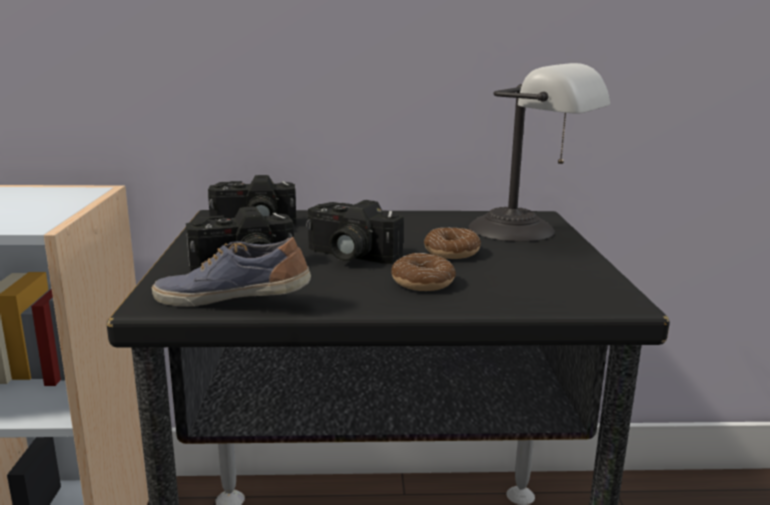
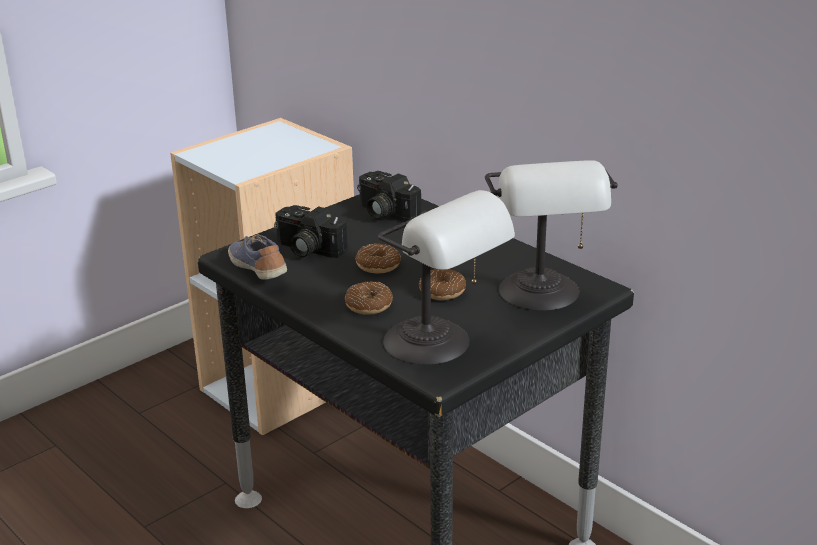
camera: 50 degrees right, 10 degrees up
(348, 256) = (378, 265): camera -> donut
(563, 284) = (441, 347): none -> table lamp

